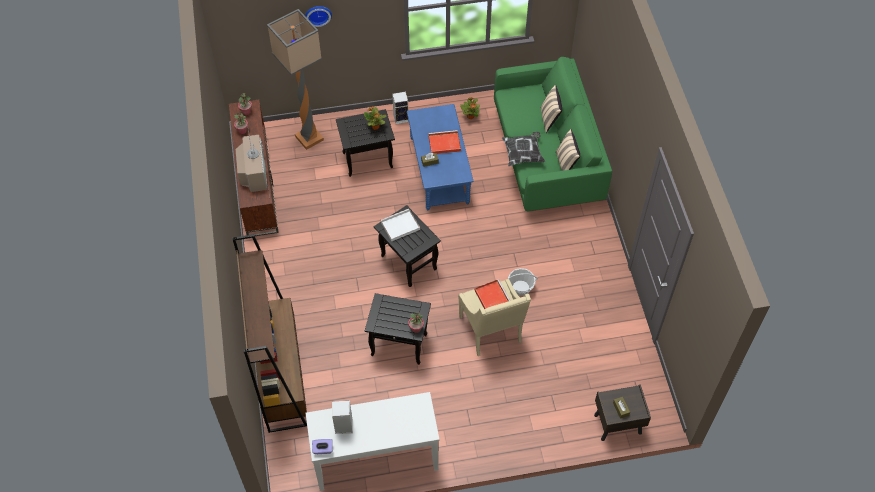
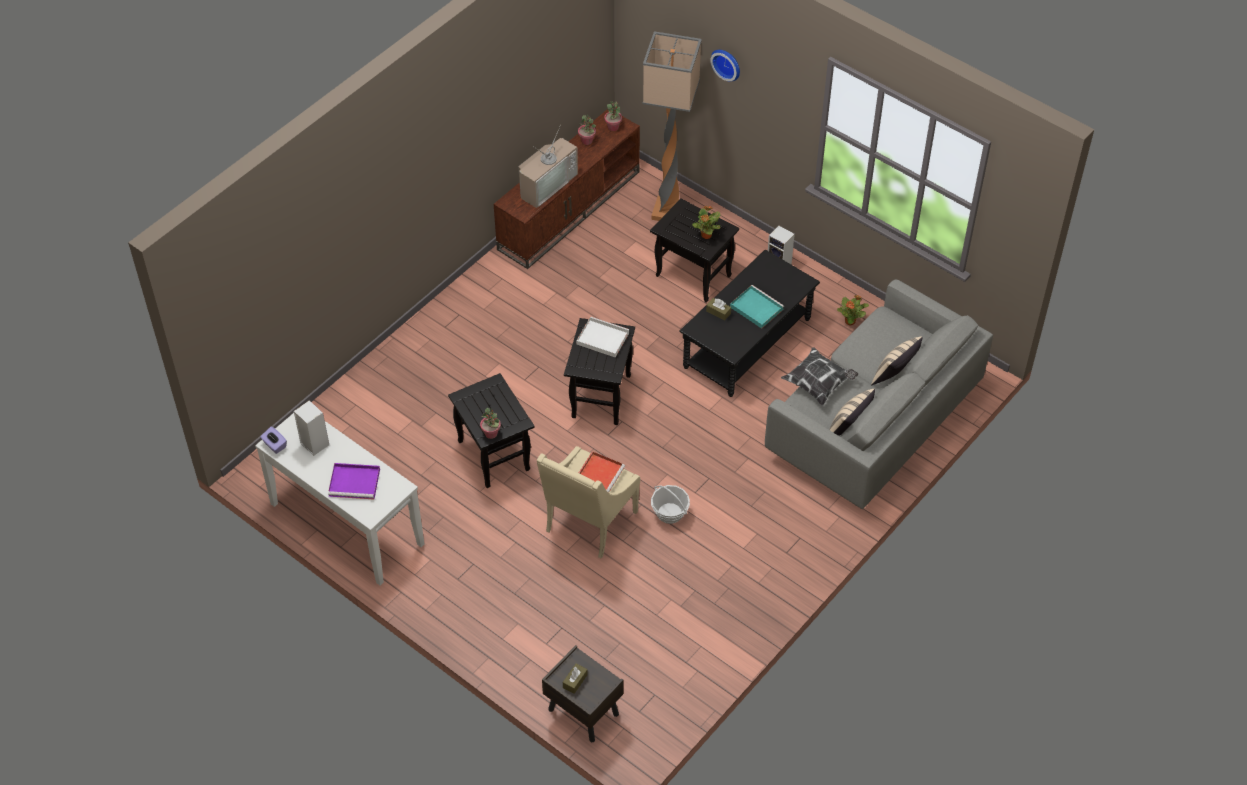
camera: 50 degrees right, 5 degrees down
(281, 375) = (368, 386): brown bookcase -> none
(395, 423) = (355, 482): none -> purple tray
(439, 170) = (747, 343): blue coffee table -> black coffee table
(443, 143) = (755, 308): red tray -> turquoise tray
(546, 156) = (872, 424): green sofa -> grey sofa

